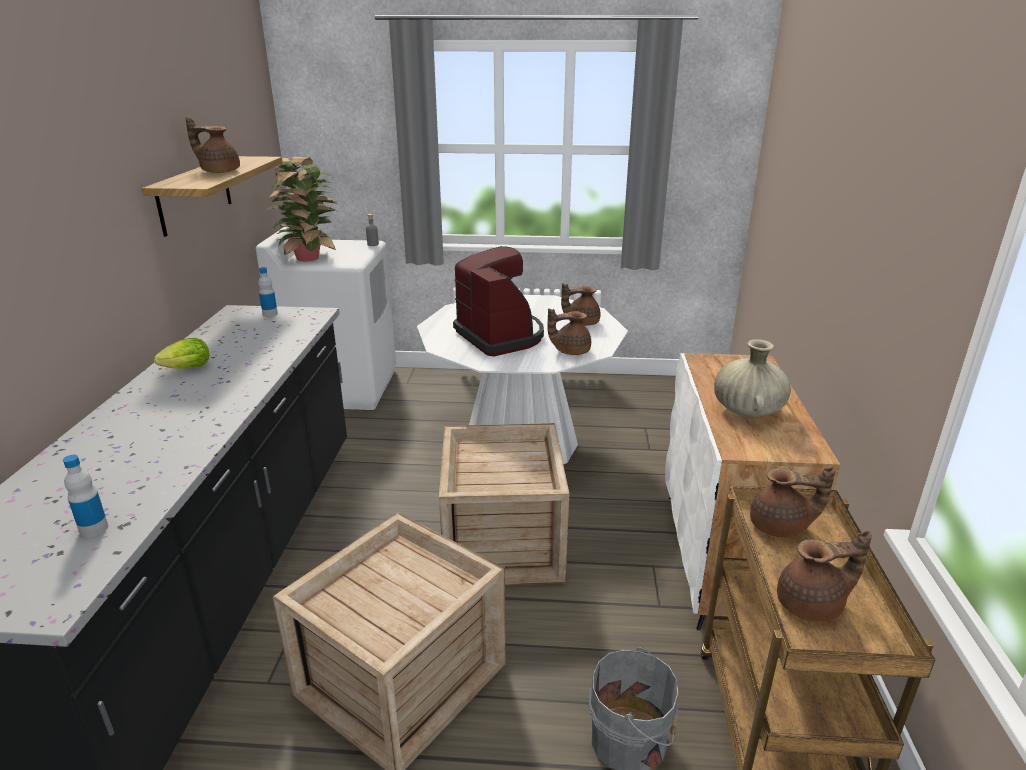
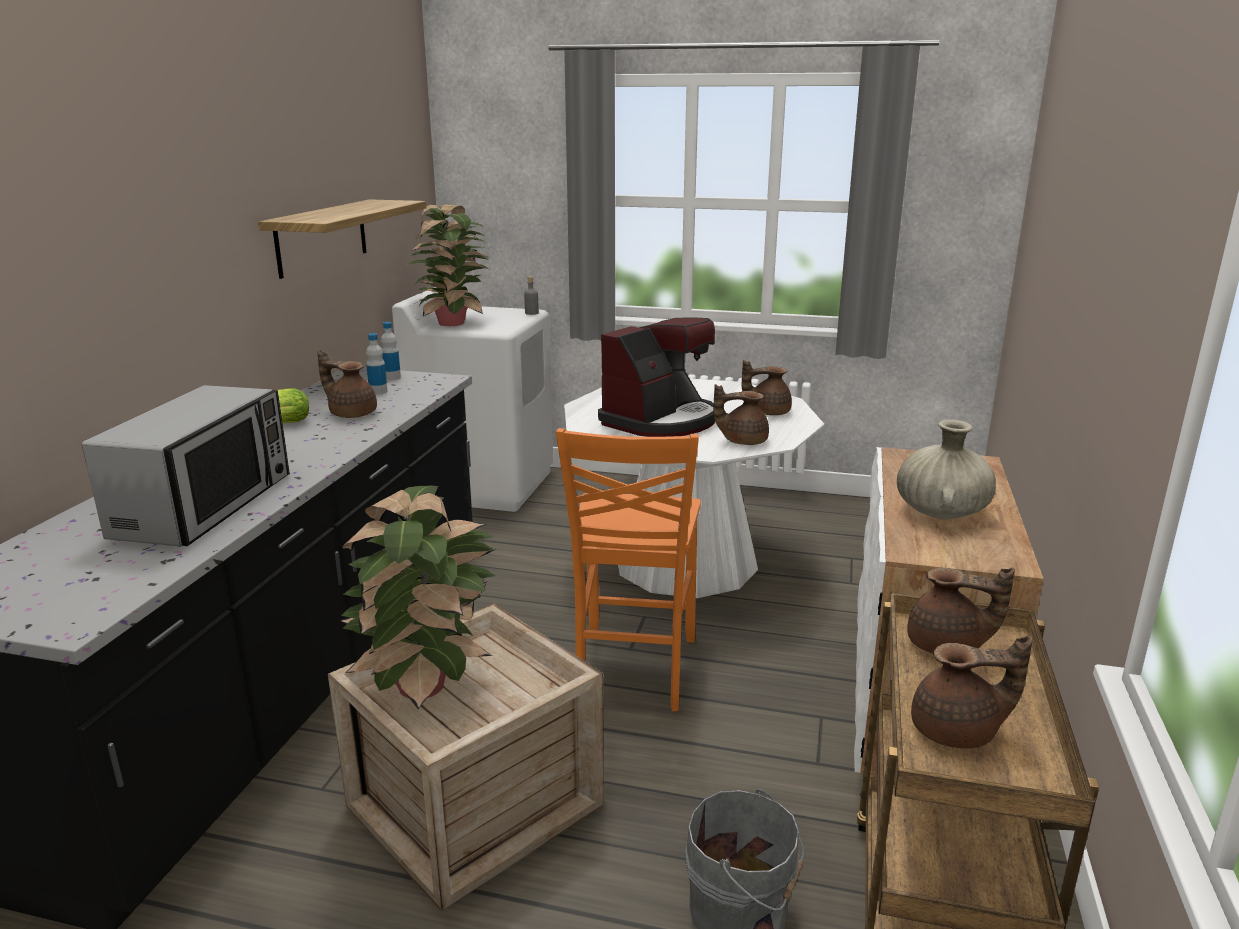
camera: 10 degrees right, 5 degrees down
(94, 529) = (136, 561): bottle -> bottle (378, 391)
(142, 462) = (206, 506): none -> microwave
(219, 171) = (349, 210): brown teapot -> brown teapot (351, 413)
(359, 594) = (427, 685): none -> potted plant
(501, 336) = (661, 421): coffee machine -> coffee machine turned 60 degrees clockwise
(501, 543) = (633, 671): crate -> orange chair

